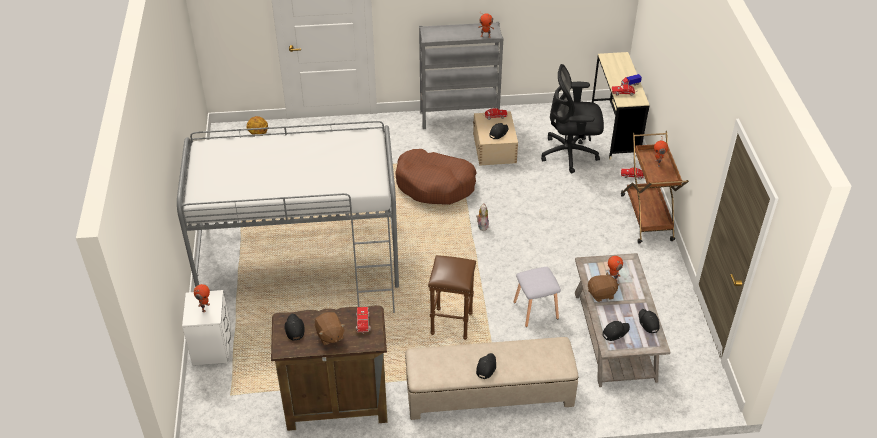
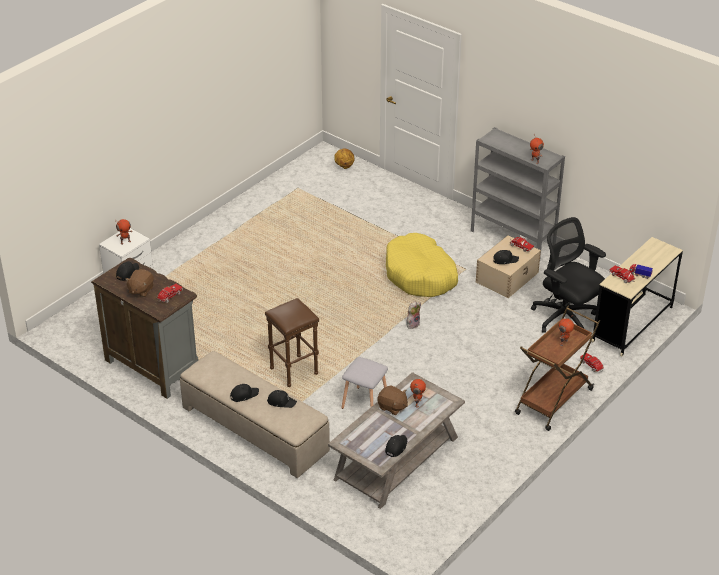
camera: 45 degrees right, 5 degrees down
(302, 258) = (257, 265): grey bed -> none
(435, 184) = (420, 275): brown dog bed -> yellow dog bed
(615, 332) = (362, 436): black cap -> black cap (281, 402)

